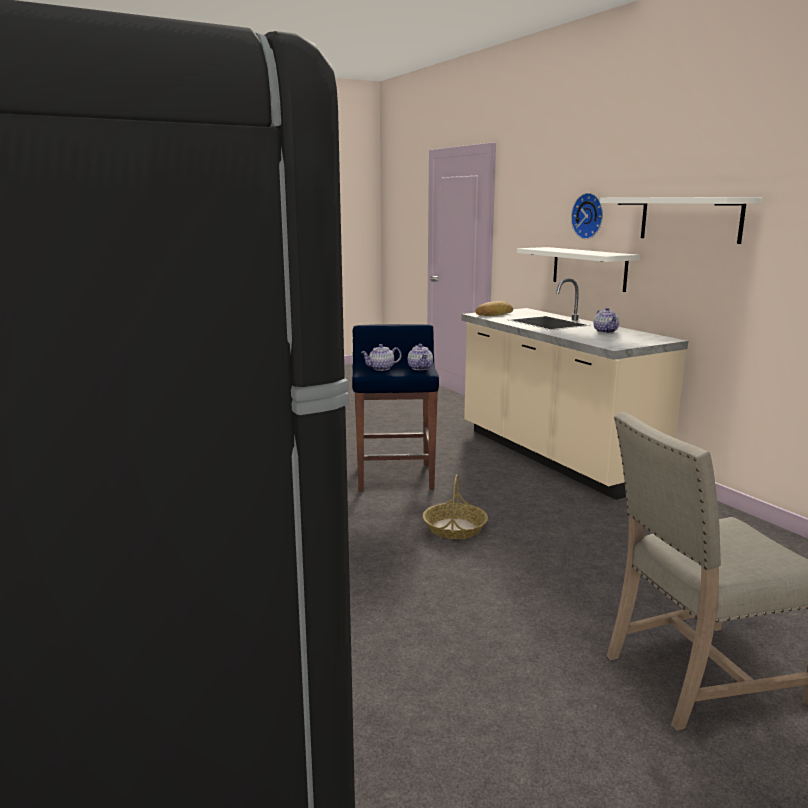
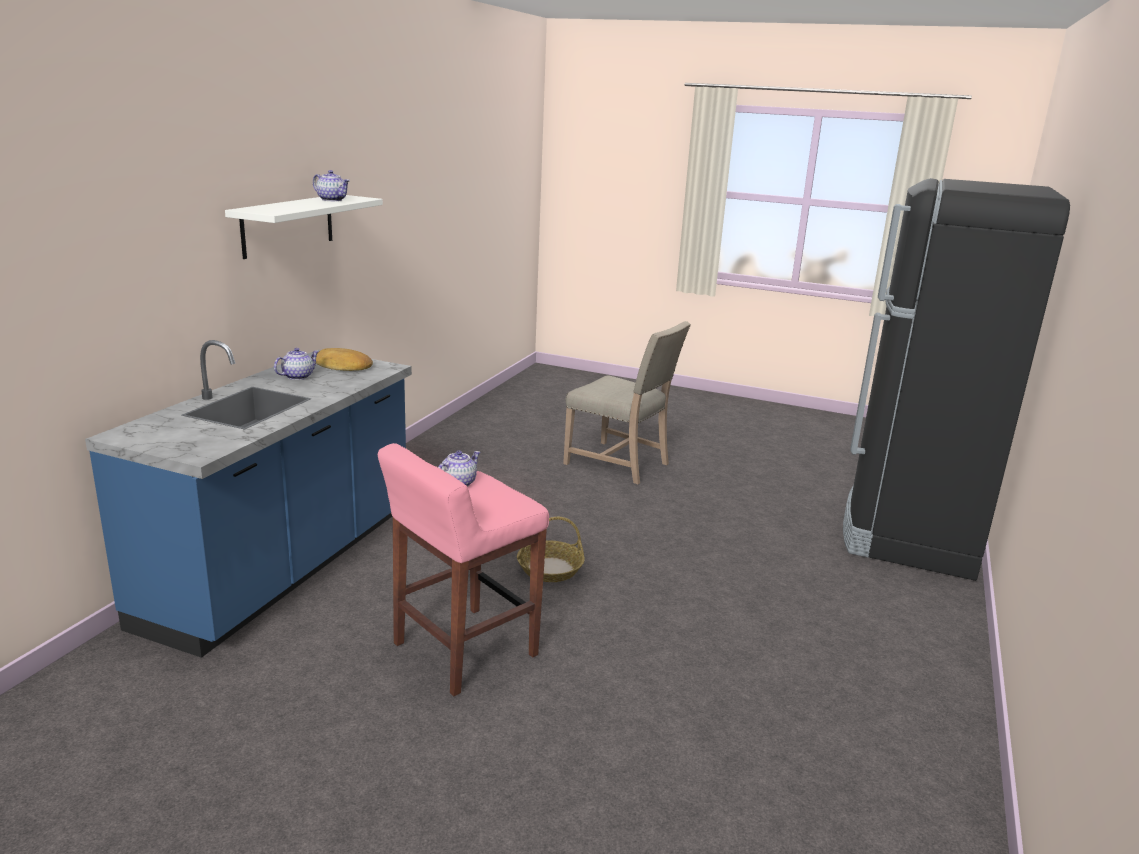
camera: 130 degrees left, 5 degrees up
(381, 368) = (491, 503): teapot -> teapot (332, 200)
(395, 476) = (463, 650): blue stool -> pink stool
(493, 314) = (190, 445): bread -> bread (342, 366)
(554, 456) = (284, 568): beige counter -> blue counter
(589, 216) = (163, 246): wall clock -> none
(589, 268) = (178, 323): white shelf -> none

